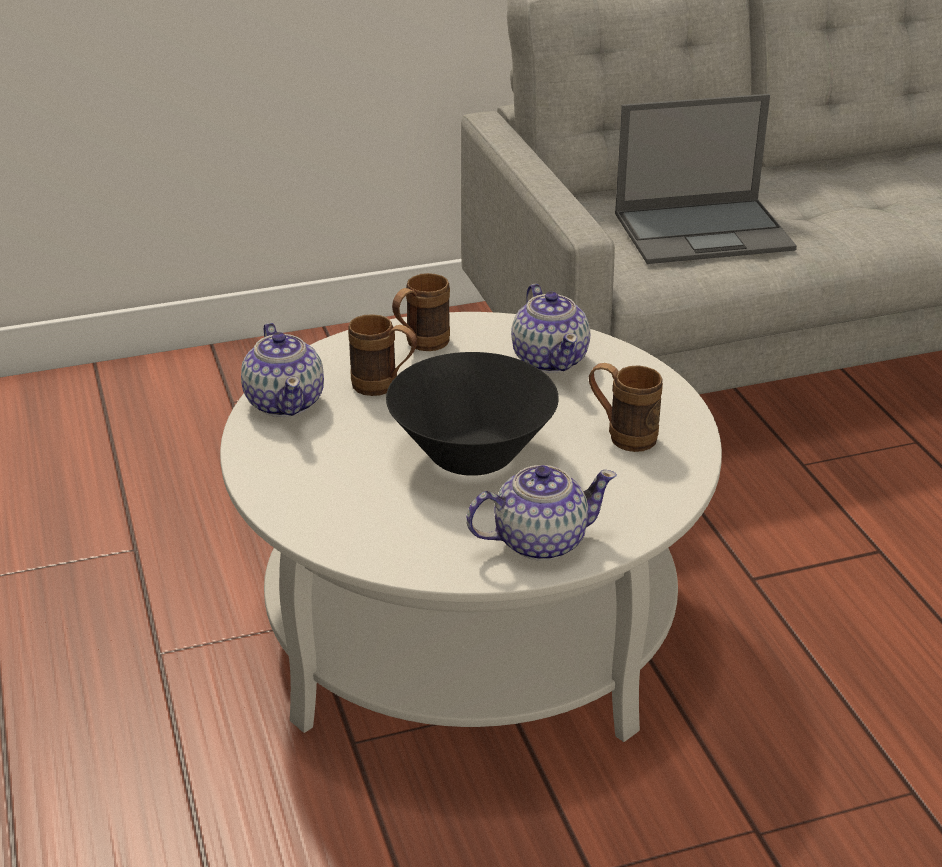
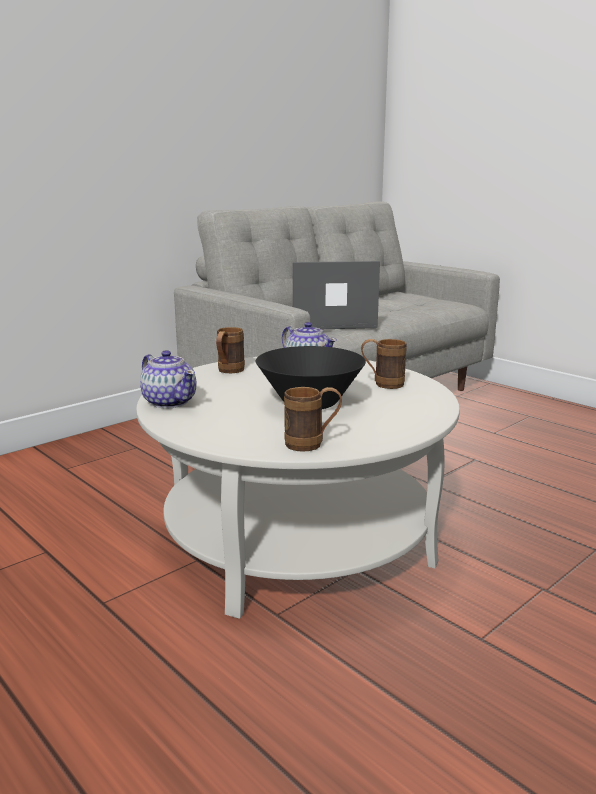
camera: 25 degrees left, 15 degrees down
(384, 387) = (225, 388): brown mug -> brown mug (312, 444)
(539, 541) = (392, 426): teapot -> none
(705, 231) = (329, 322): laptop -> laptop turned 150 degrees counterclockwise

